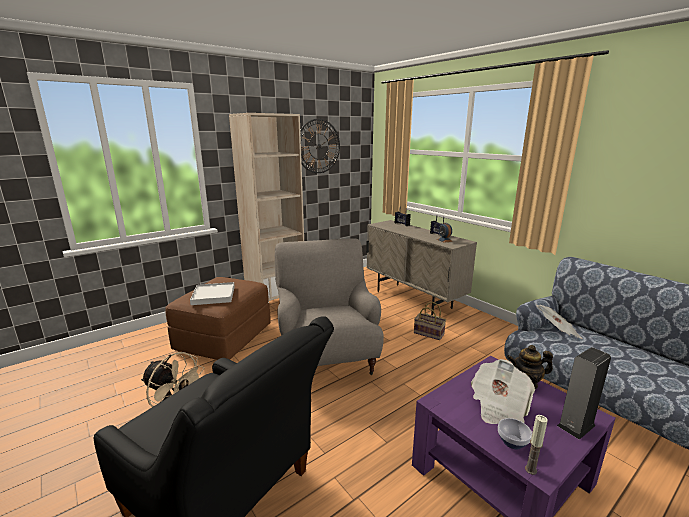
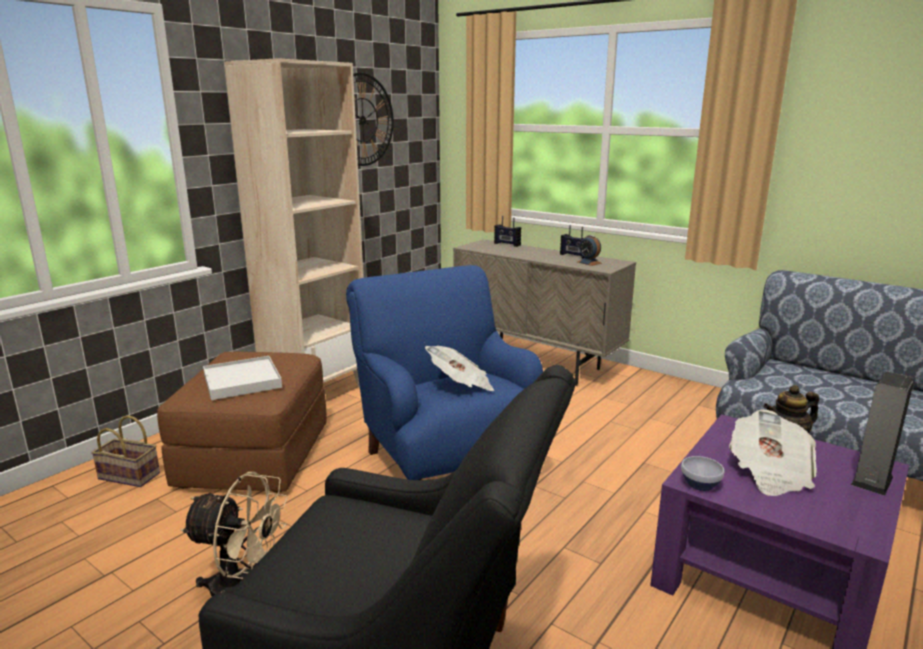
camera: 15 degrees left, 0 degrees up
(326, 358) = (447, 462): grey armchair -> blue armchair
(429, 333) = (585, 407): basket -> basket (131, 475)
(512, 442) = (812, 513): bowl -> bowl (700, 485)
(530, 469) = (851, 539): candle -> none
(557, 331) = (782, 375): newspaper -> newspaper (461, 385)

